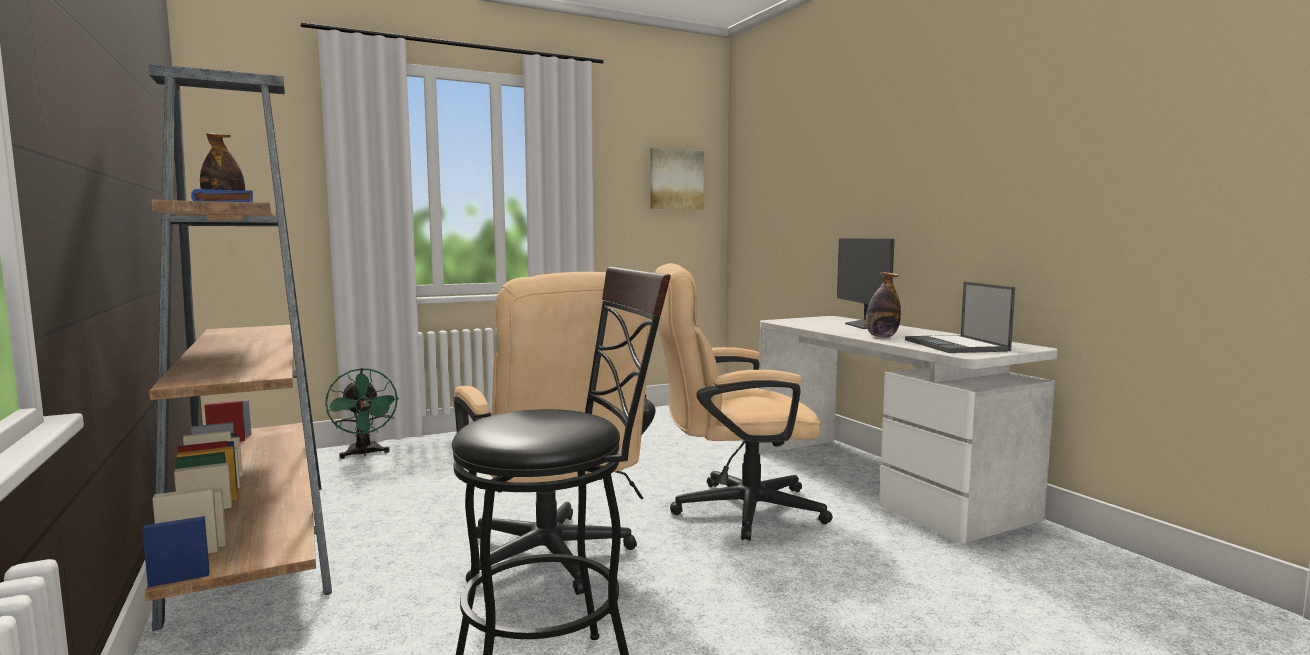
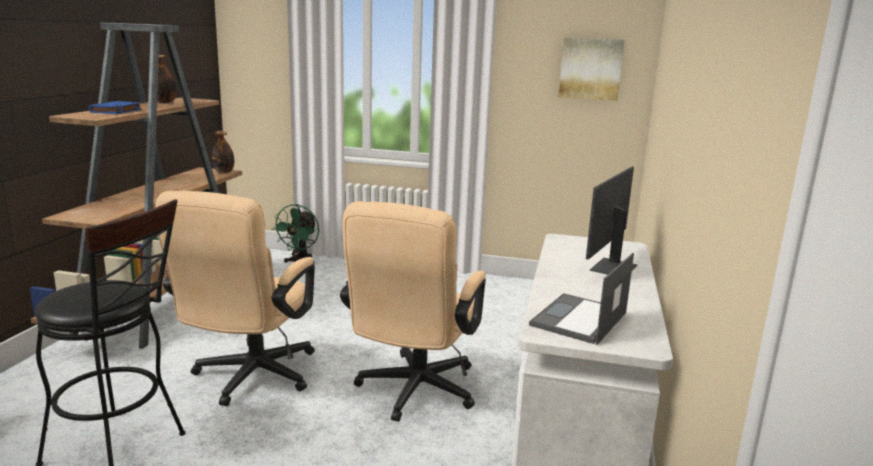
camera: 40 degrees right, 10 degrees up
(733, 510) = (413, 393): beige office chair -> beige office chair turned 105 degrees counterclockwise
(881, 336) = (561, 286): bottle -> bottle (224, 172)

